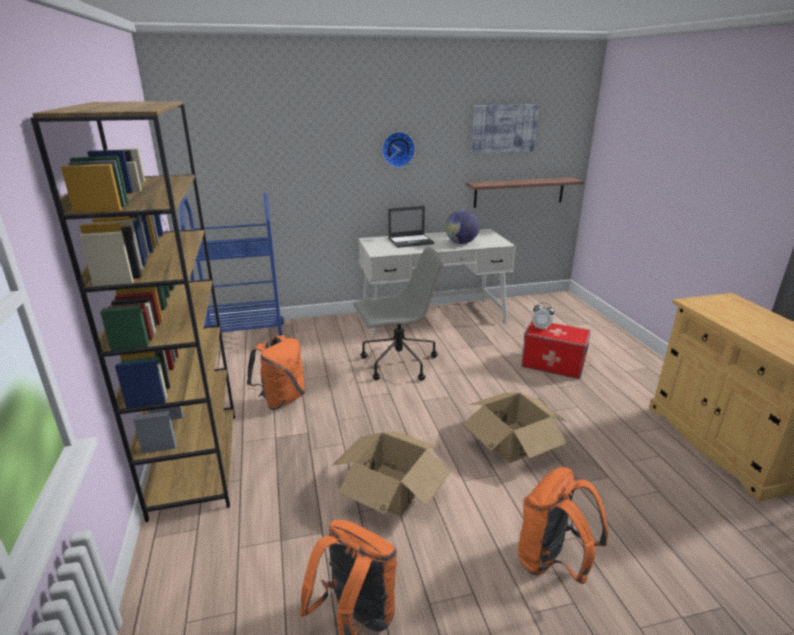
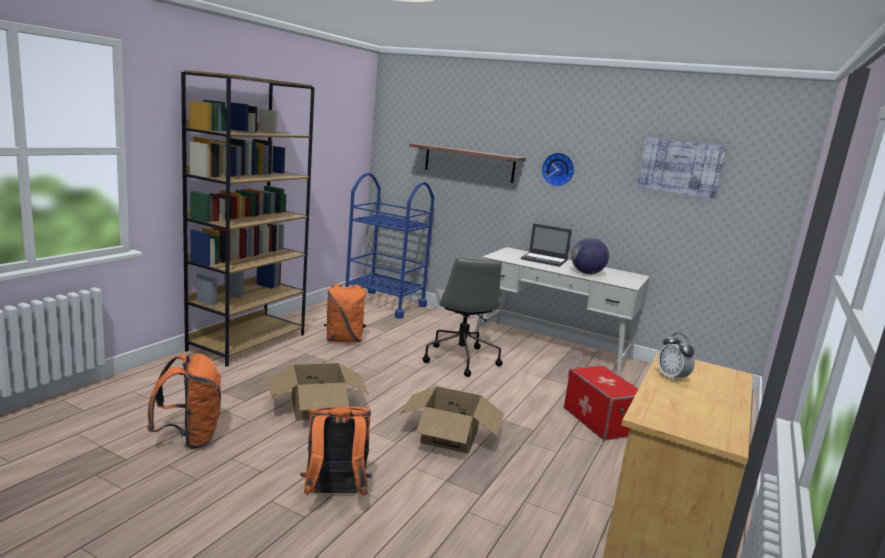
camera: 40 degrees right, 10 degrees down
(397, 363) = (460, 359): grey office chair -> grey office chair turned 60 degrees clockwise
(519, 192) = (693, 243): shelf -> shelf (469, 163)
(541, 328) = (596, 372): alarm clock -> alarm clock (672, 378)

